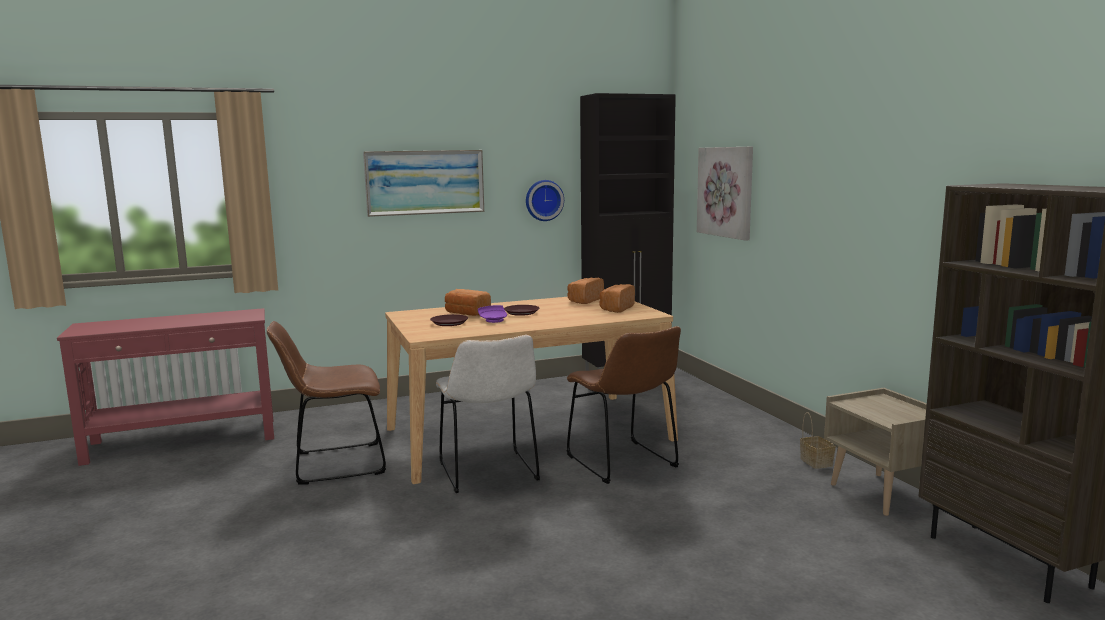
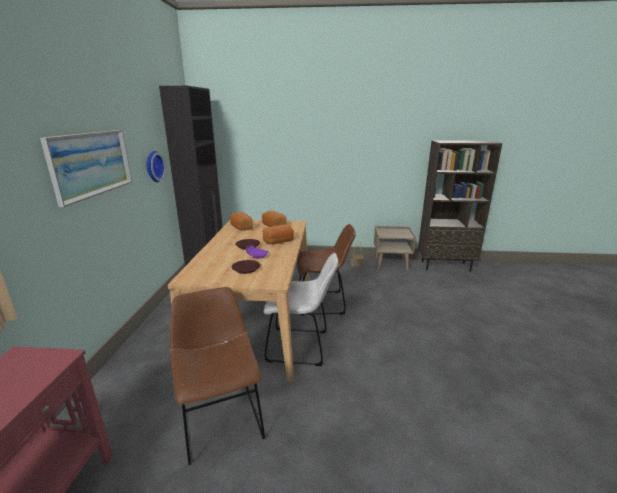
camera: 65 degrees left, 10 degrees up
(333, 464) = (221, 418): brown chair -> brown chair turned 150 degrees clockwise
(466, 314) = (225, 260): bread -> bread (279, 242)
(726, 192) = (253, 149): picture -> none

